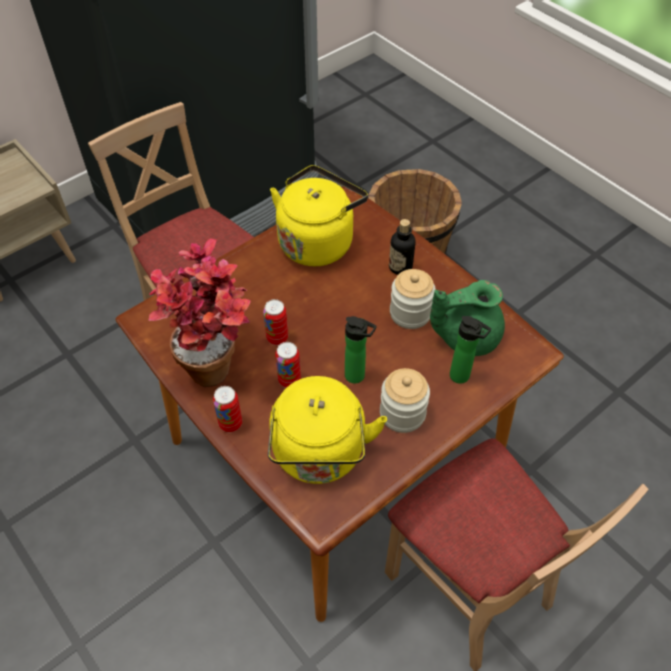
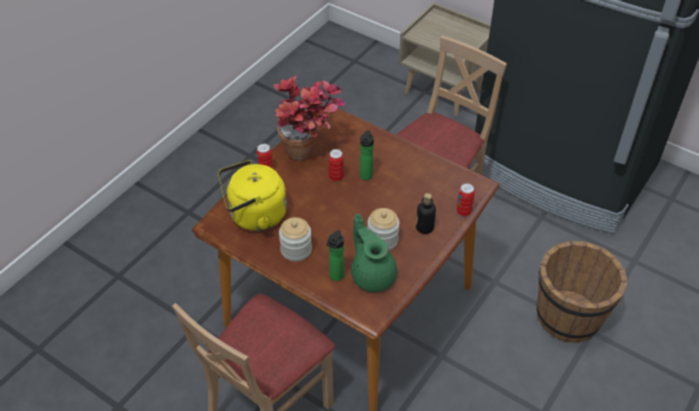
camera: 75 degrees right, 5 degrees down
(289, 380) = (305, 190): can -> can (463, 211)
(318, 241) = (430, 178): yellow kettle -> none
(357, 377) = (318, 222): bottle -> bottle (365, 177)

